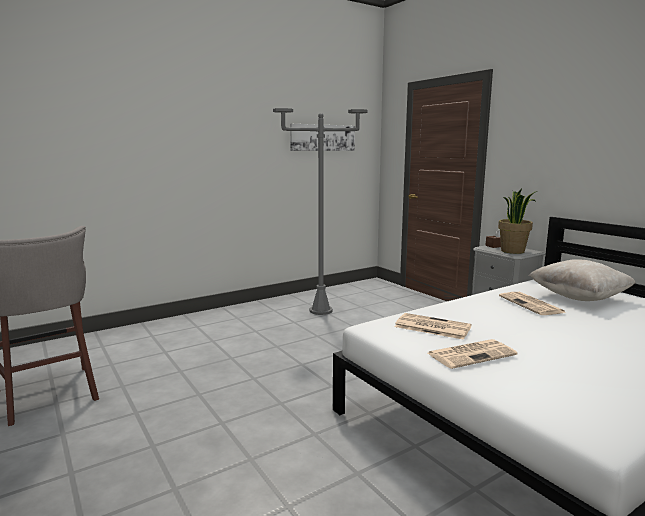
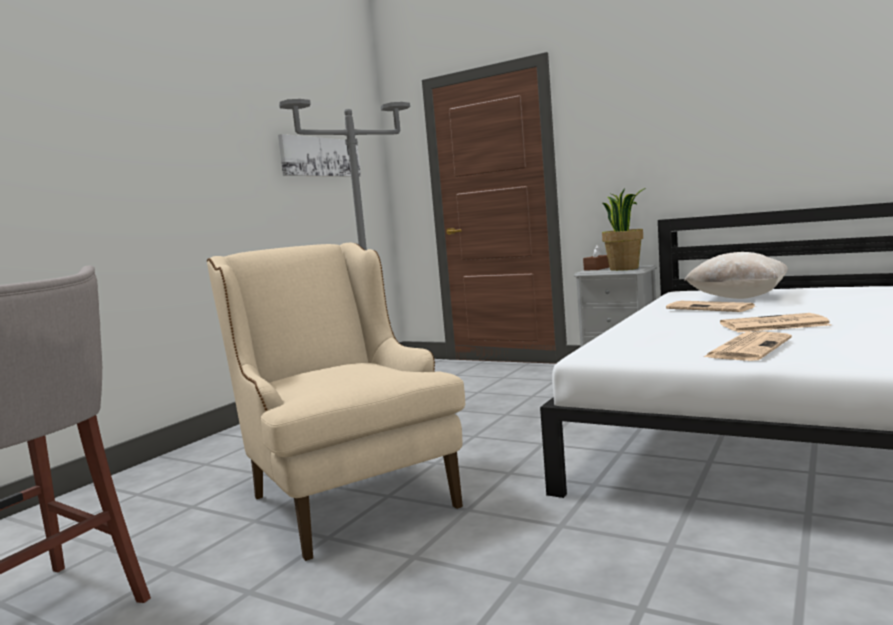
camera: 25 degrees left, 5 degrees down
(235, 369) = (344, 493): none -> beige armchair
(431, 327) = (656, 340): newspaper -> newspaper (772, 325)

